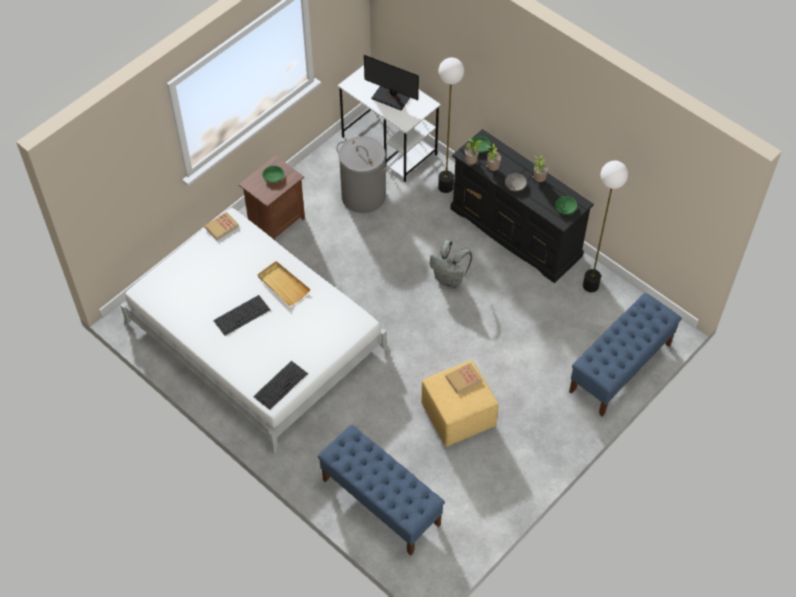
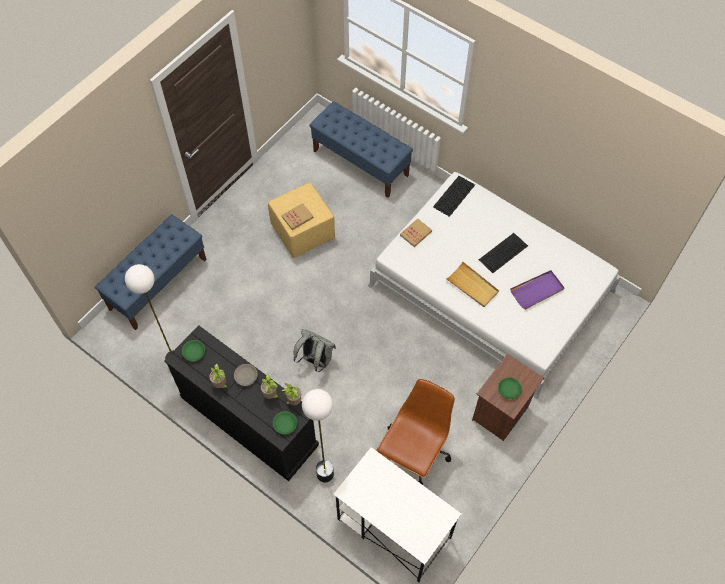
camera: 175 degrees right, 5 degrees up
(218, 273) = (537, 291): none -> purple tray
(221, 227) = (548, 341): book -> book (415, 233)
(363, 196) = (414, 453): grey laundry basket -> brown office chair
(392, 97) = (392, 499): monitor -> none

